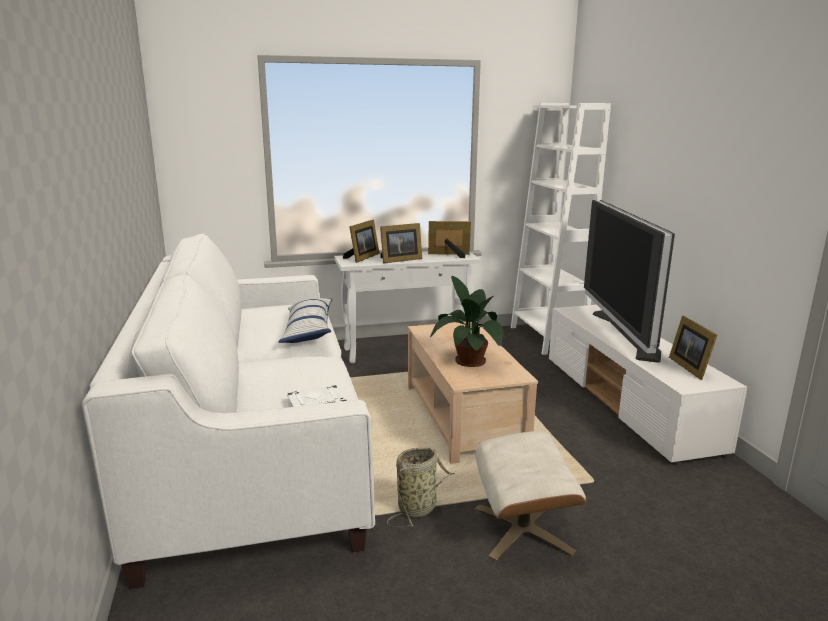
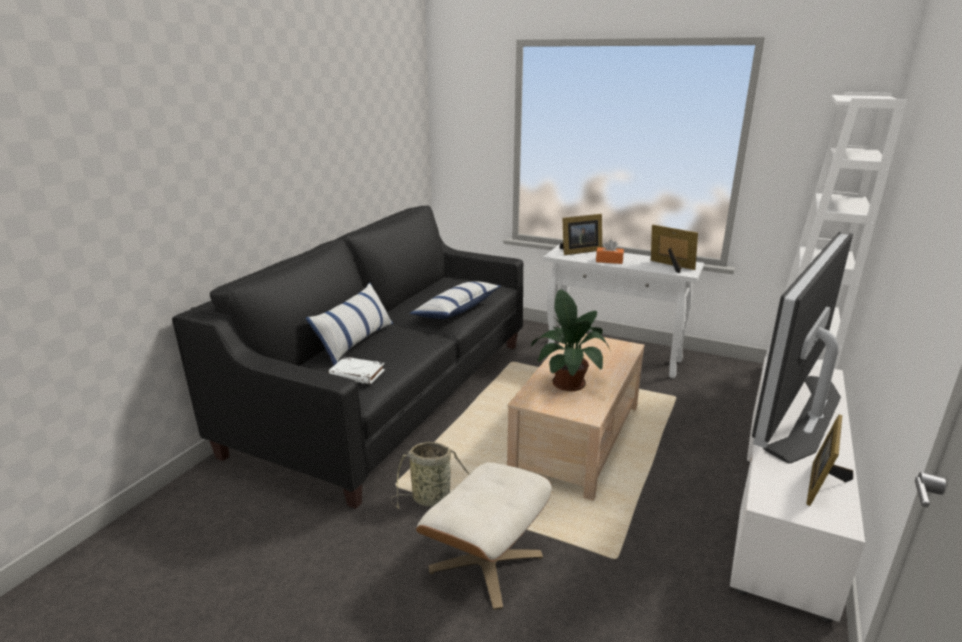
camera: 40 degrees right, 5 degrees up
(253, 446) = (390, 395): white sofa -> black sofa
(258, 382) = (355, 341): none -> pillow
(399, 260) = (609, 261): picture frame -> orange tissue box

